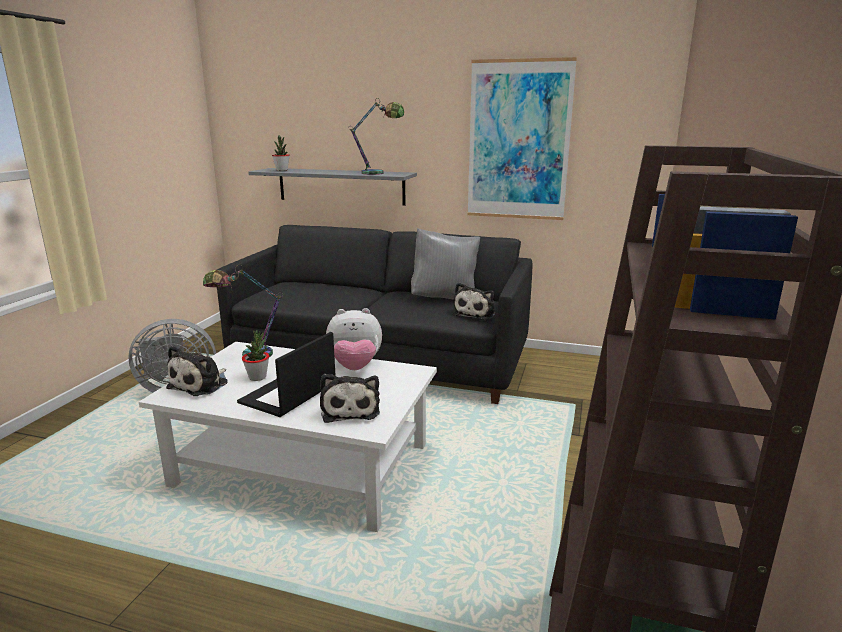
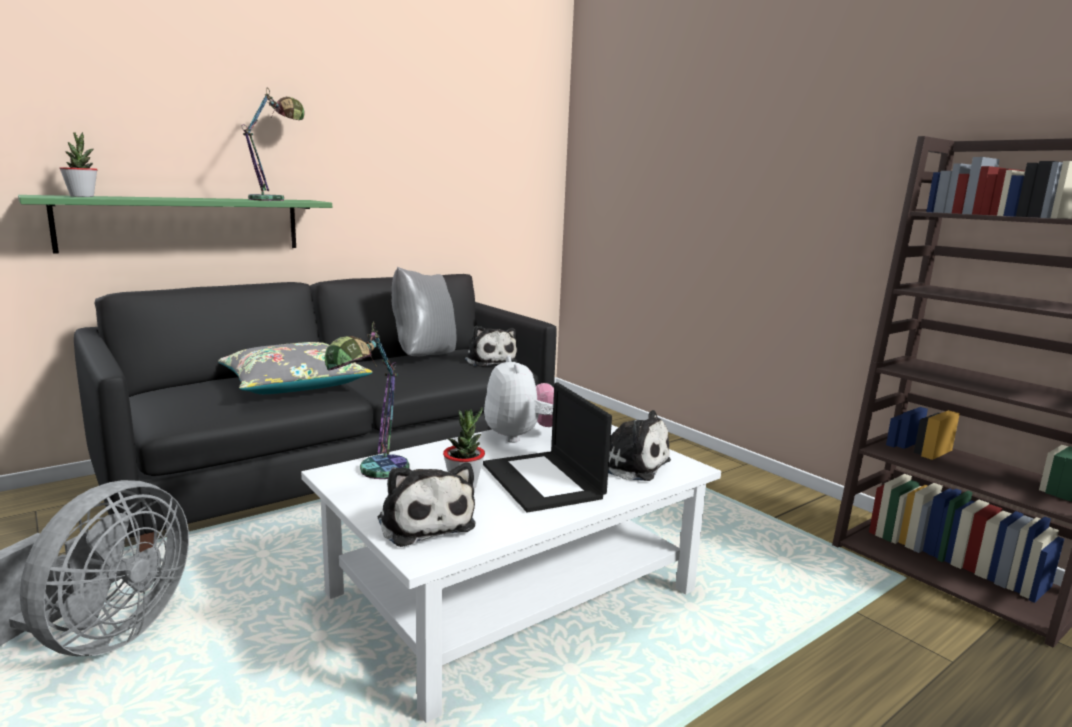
camera: 55 degrees left, 5 degrees down
(335, 296) = (294, 384): none -> grey pillow
(341, 186) = (183, 224): grey shelf -> green shelf
(355, 367) = (521, 436): plush toy -> plush toy turned 45 degrees counterclockwise
(518, 141) = (434, 161): picture -> none

